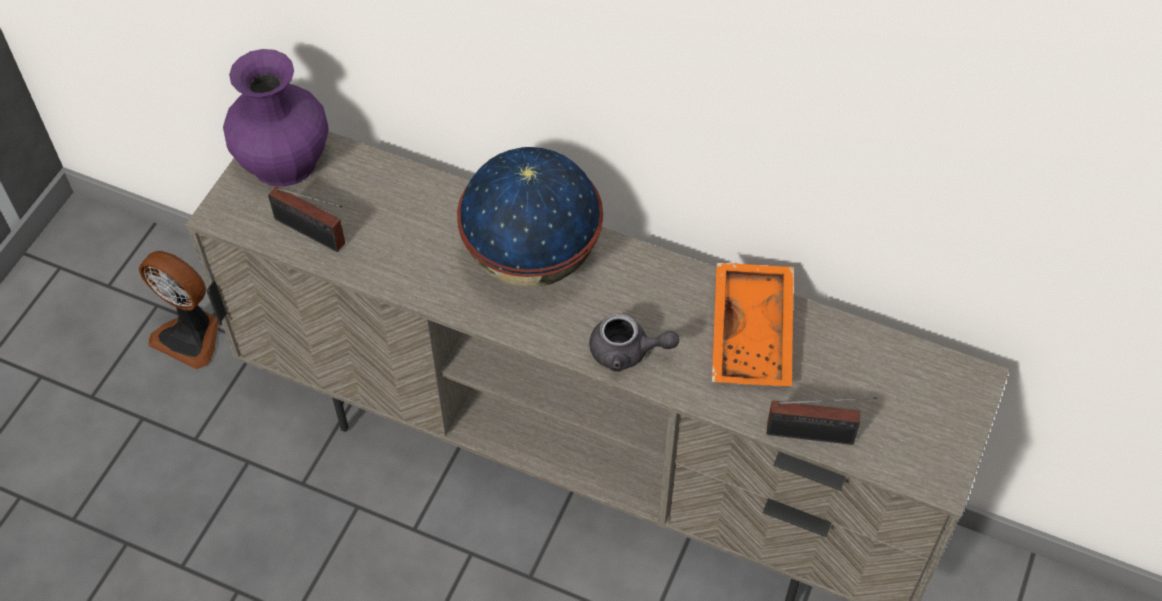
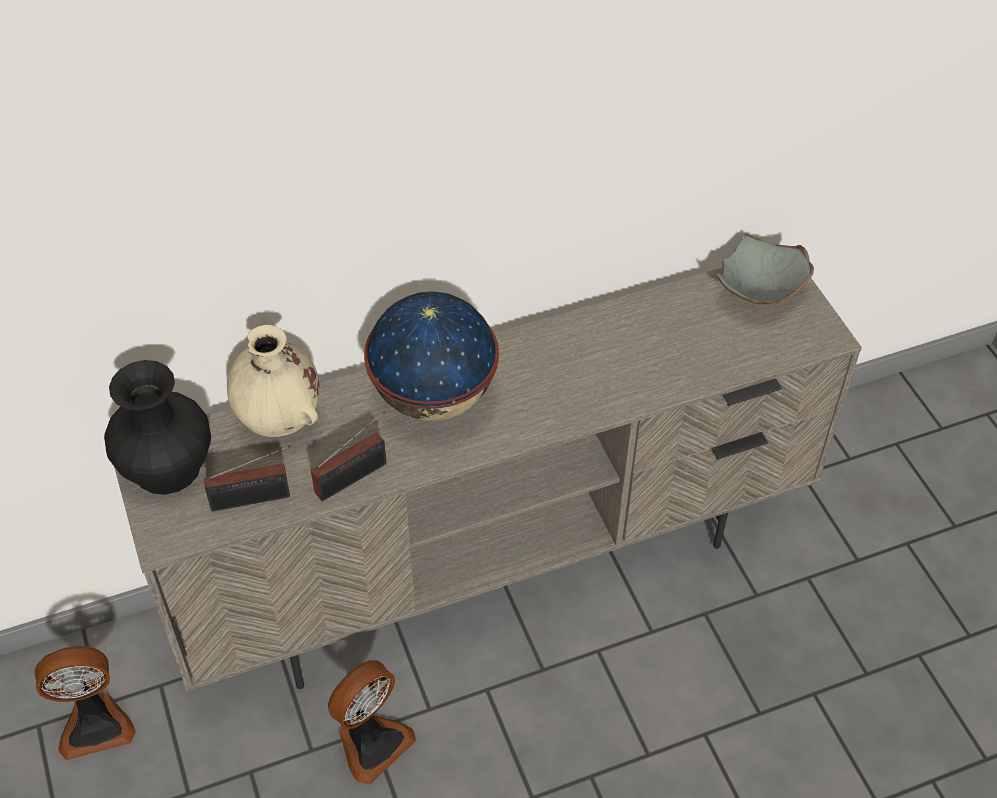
camera: 45 degrees left, 5 degrees down
(285, 160) = (168, 466): purple vase -> black vase
(348, 516) = (371, 742): none -> fan
(398, 187) = (280, 421): none -> beige vase
(627, 352) = (568, 406): grey teapot -> none
(754, 334) = (630, 336): orange tray -> none
(815, 435) = (735, 367): radio -> radio (355, 477)
(924, 388) = (760, 293): none -> grey bowl

